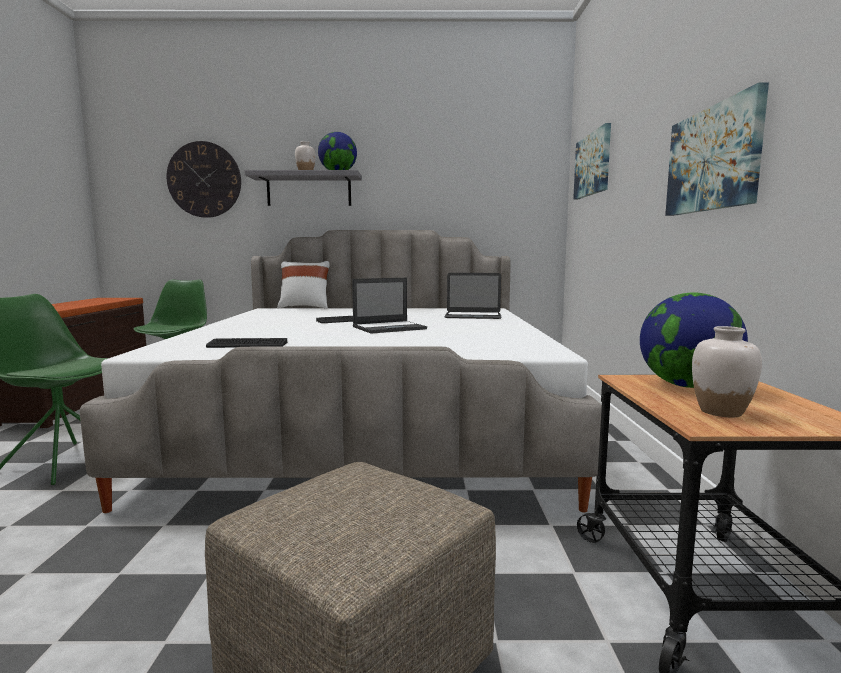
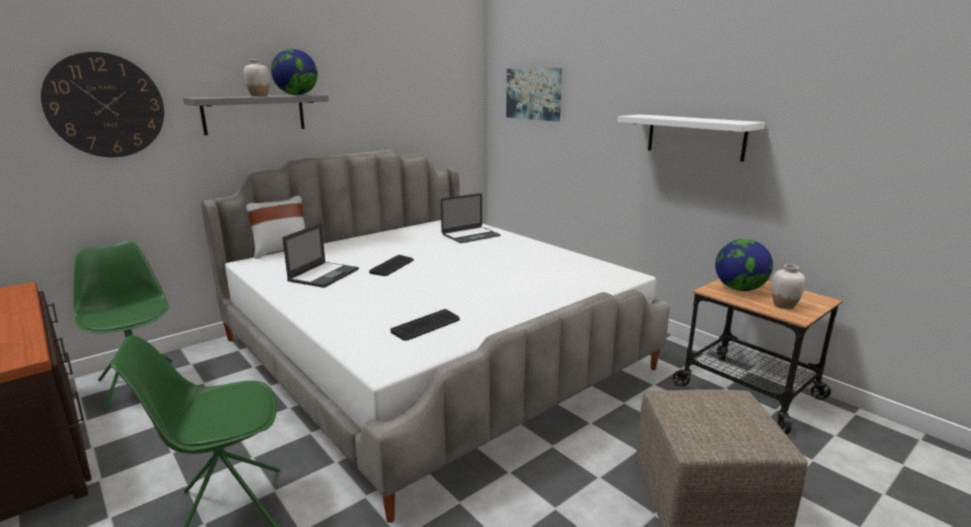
camera: 40 degrees left, 10 degrees up
(390, 328) = (460, 269): laptop -> laptop (324, 275)
(713, 159) = (695, 136): picture -> white shelf

